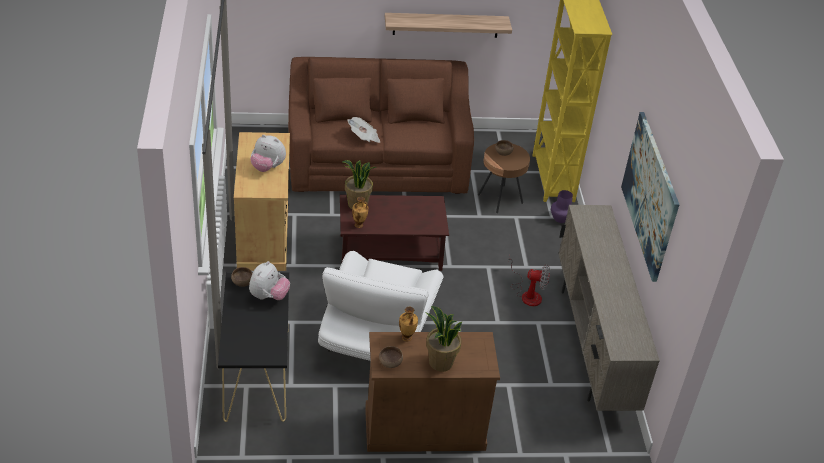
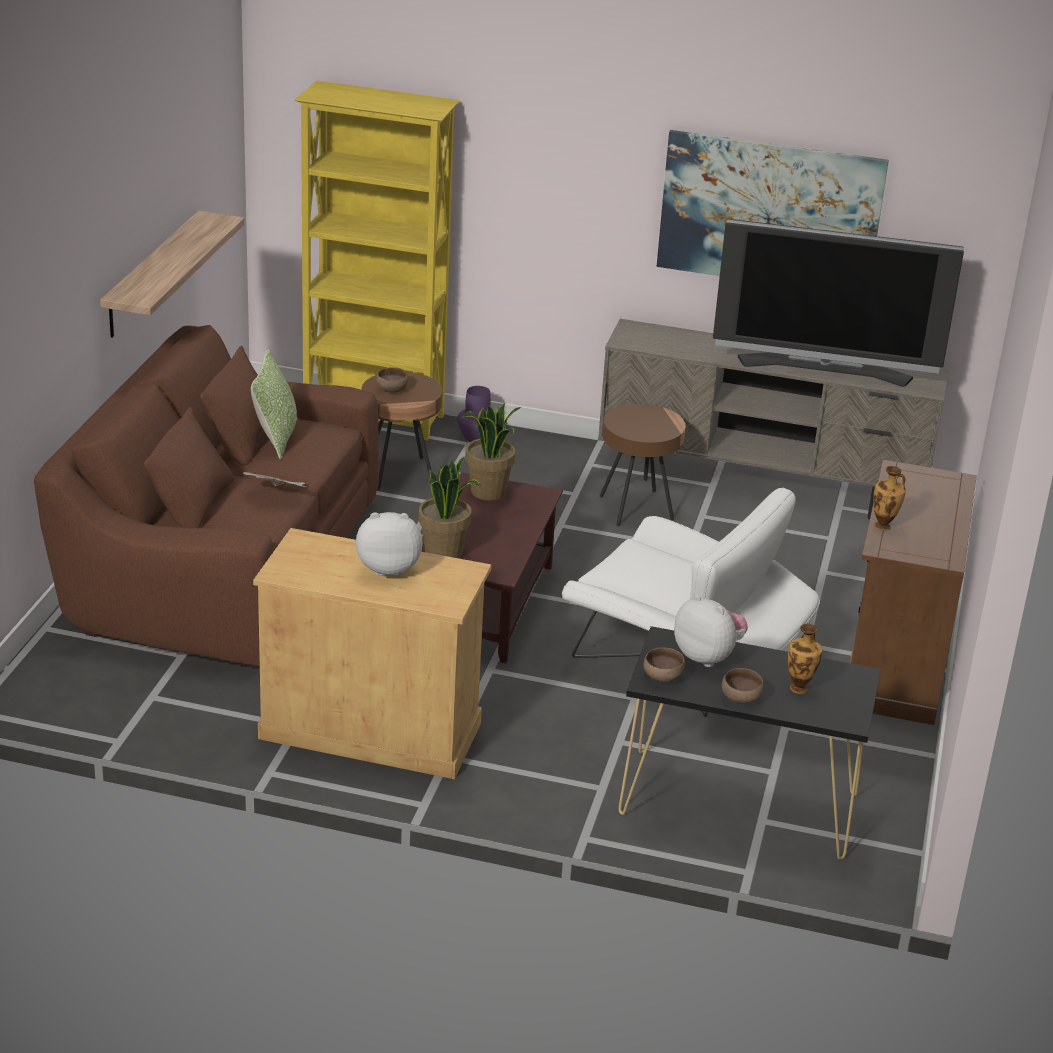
camera: 70 degrees left, 10 degrees down
(268, 167) = (388, 568): plush toy -> plush toy turned 135 degrees counterclockwise
(359, 225) = (502, 563): vase -> vase (799, 688)
(390, 363) = (936, 551): brown bowl -> brown bowl (741, 699)
(418, 125) = (276, 438): none -> pillow
(440, 363) = (941, 511): potted plant -> potted plant (488, 492)
(527, 294) = (636, 508): fan -> brown side table
(610, 300) = (825, 370): none -> television

